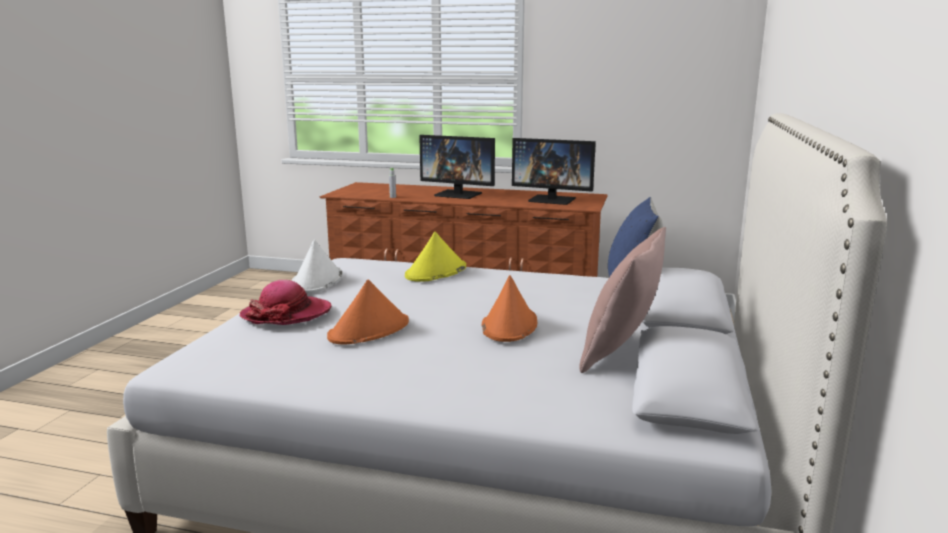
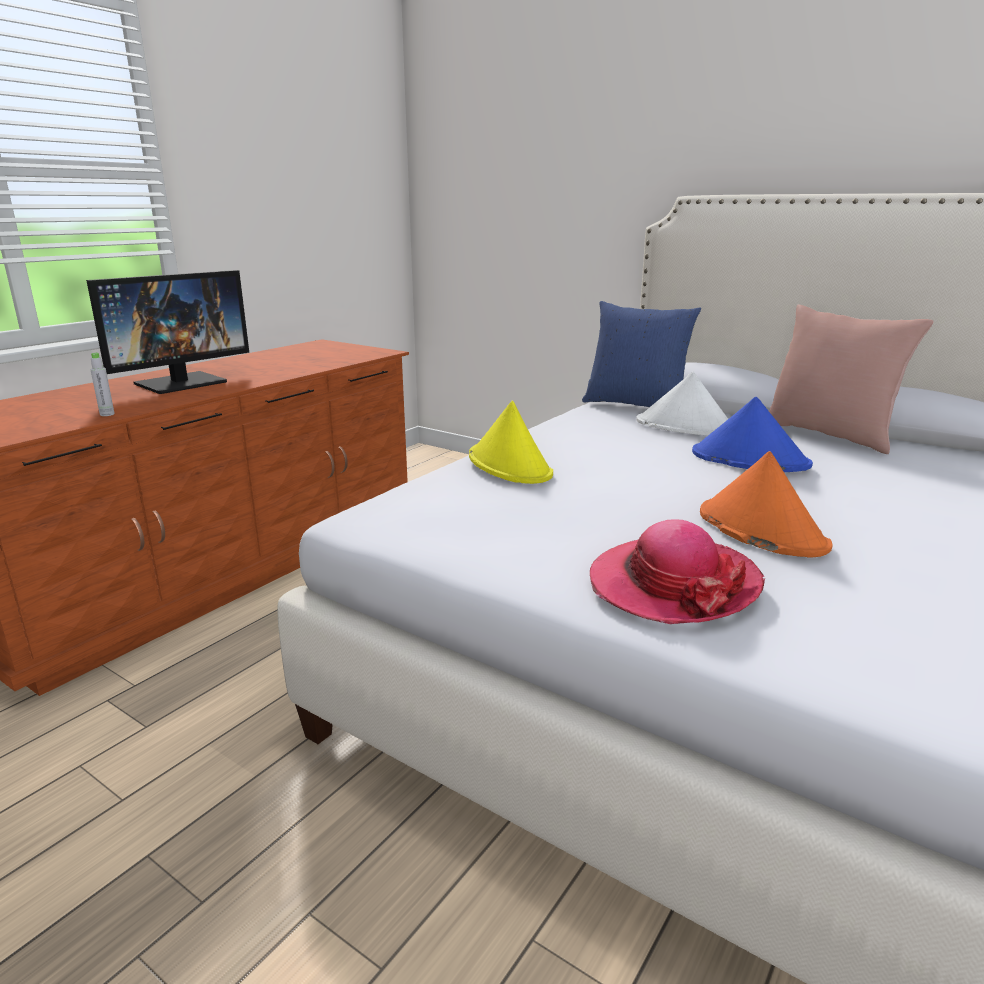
camera: 70 degrees left, 5 degrees up
(317, 281) = (492, 546): white hat -> white hat (686, 427)
(509, 325) = (749, 459): orange hat -> blue hat
(552, 200) = (315, 356): monitor -> none

